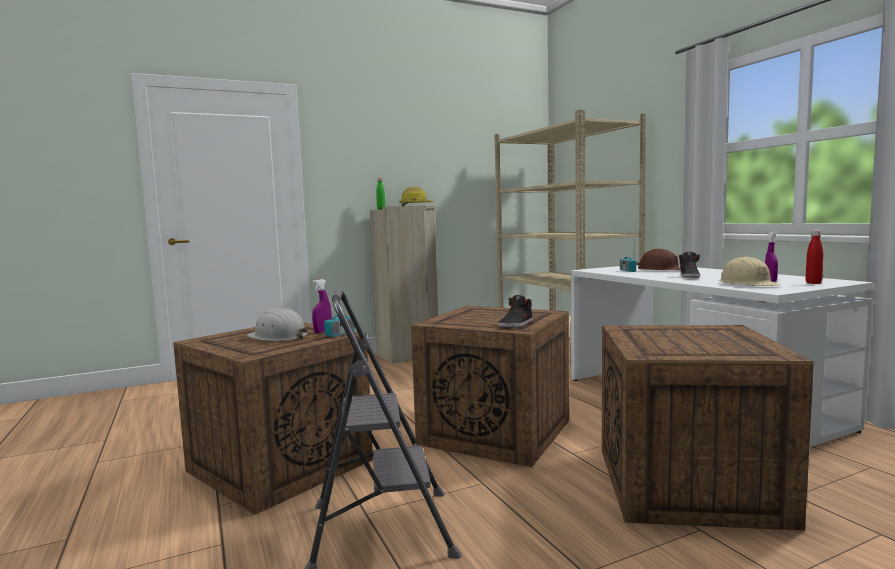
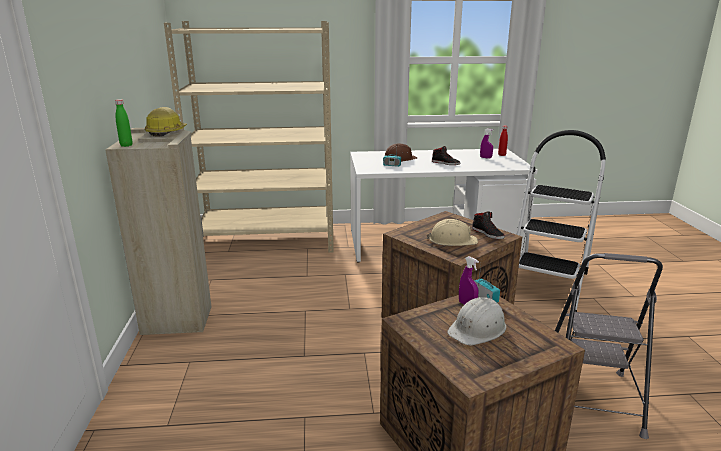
camera: 70 degrees left, 15 degrees up
(691, 486) = (548, 284): crate -> step ladder
(747, 284) = (492, 163): beige hard hat -> beige hard hat (452, 240)

